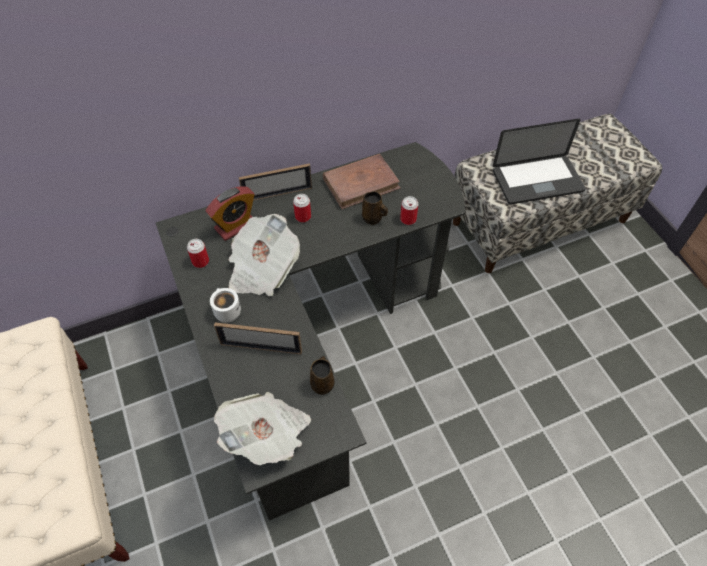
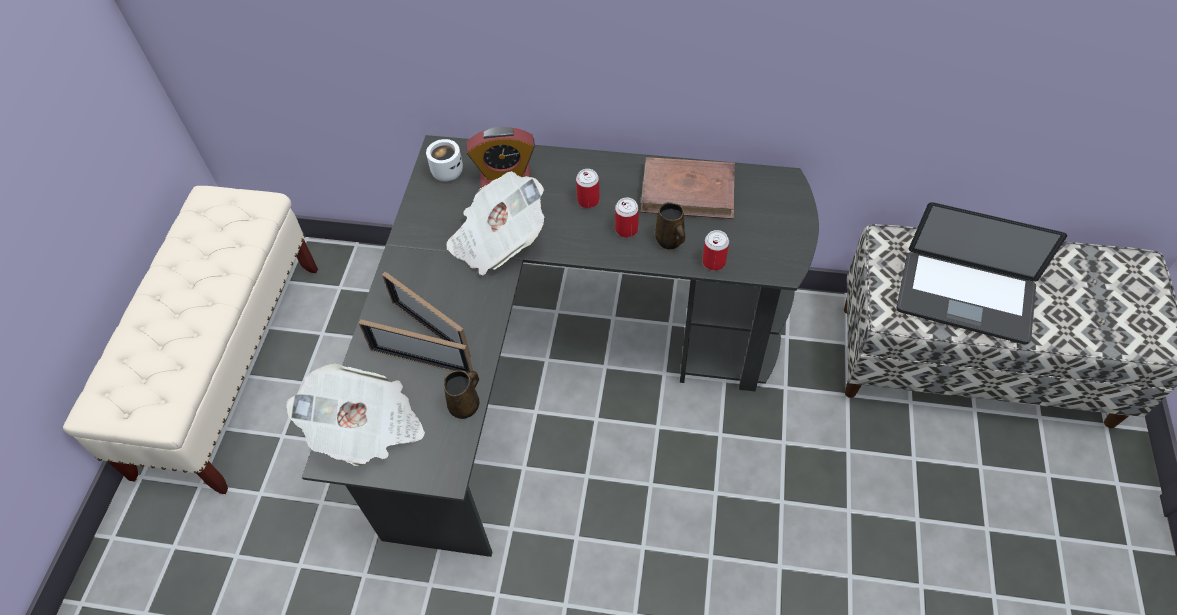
camera: 35 degrees right, 0 degrees up
(200, 261) = (439, 200): can -> can (626, 229)
(225, 311) = (424, 269): white mug -> white mug (446, 169)
(277, 194) = (579, 161): picture frame -> picture frame (421, 361)

